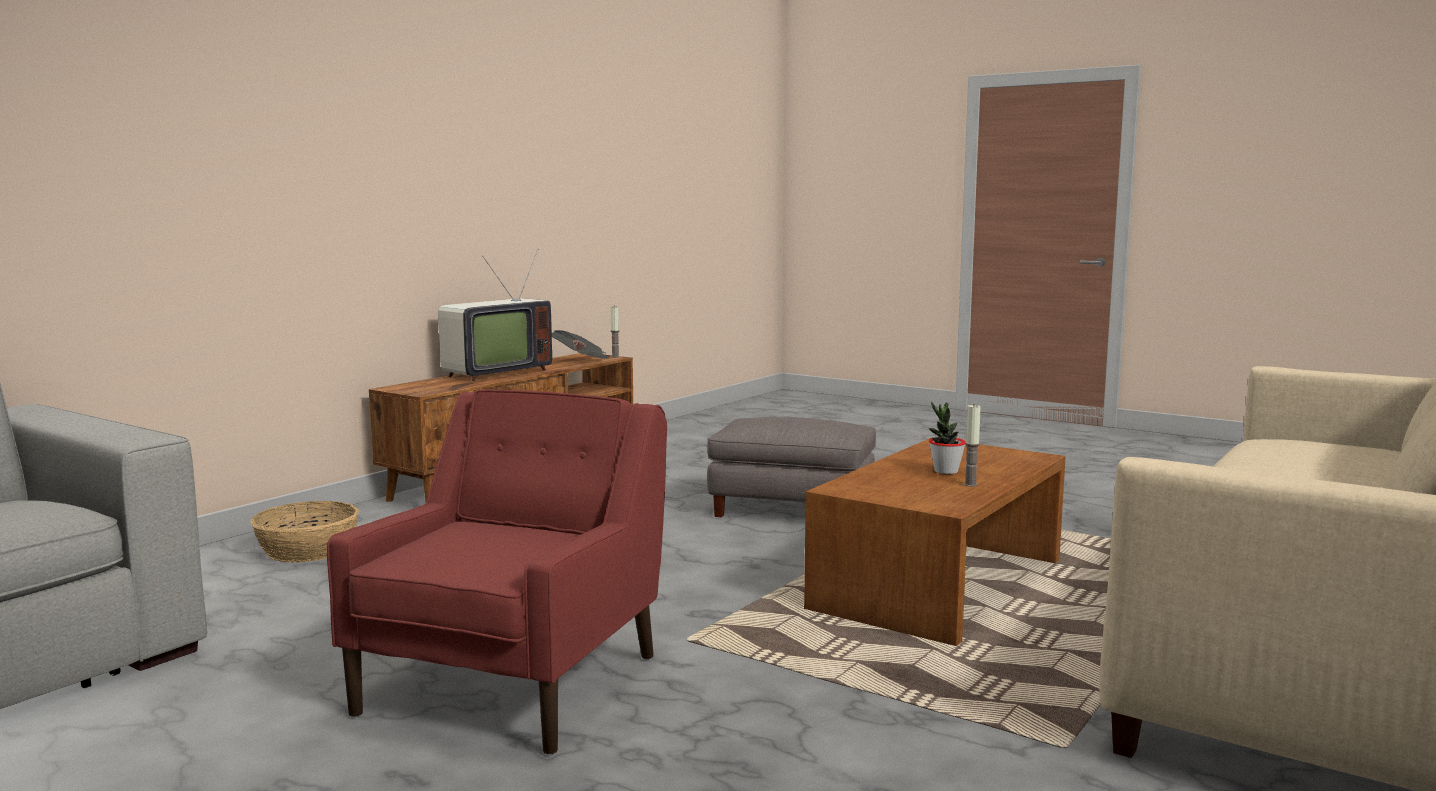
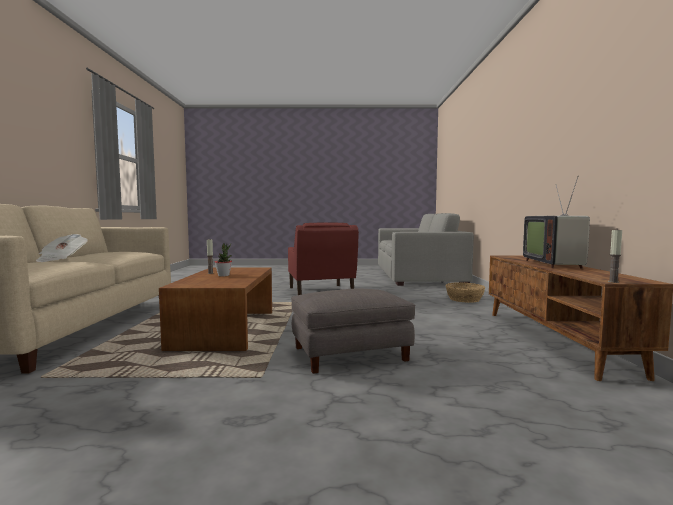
camera: 145 degrees right, 5 degrees down
(581, 361) = (591, 275): newspaper -> newspaper (61, 259)

